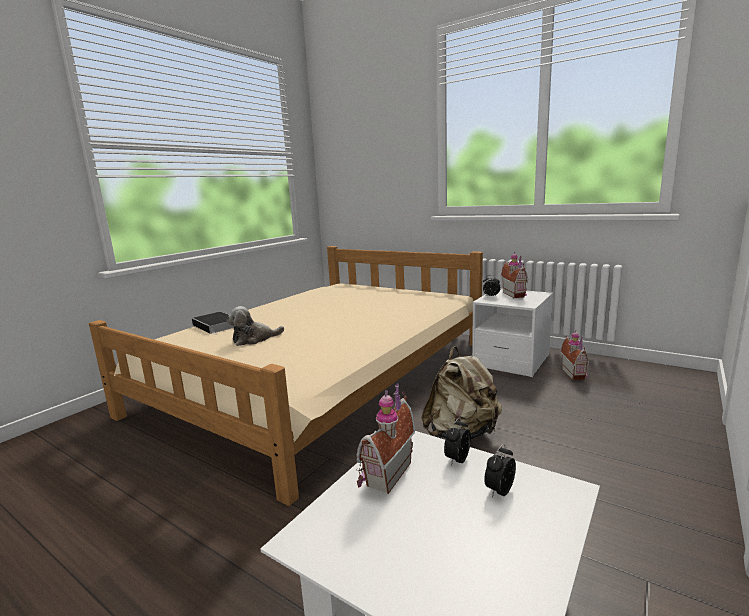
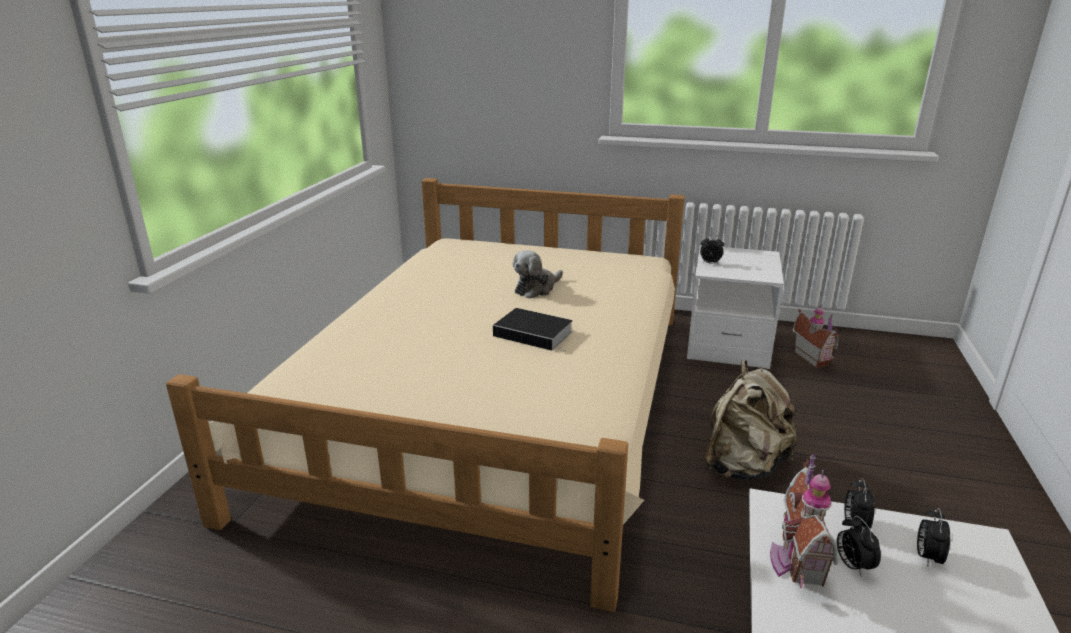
camera: 20 degrees left, 10 degrees up
(217, 326) = (345, 350): book -> book (535, 334)
(254, 339) = (442, 373): plush toy -> plush toy (536, 288)
(427, 485) = (852, 565): none -> alarm clock
(515, 294) = (738, 258): toy house -> none

